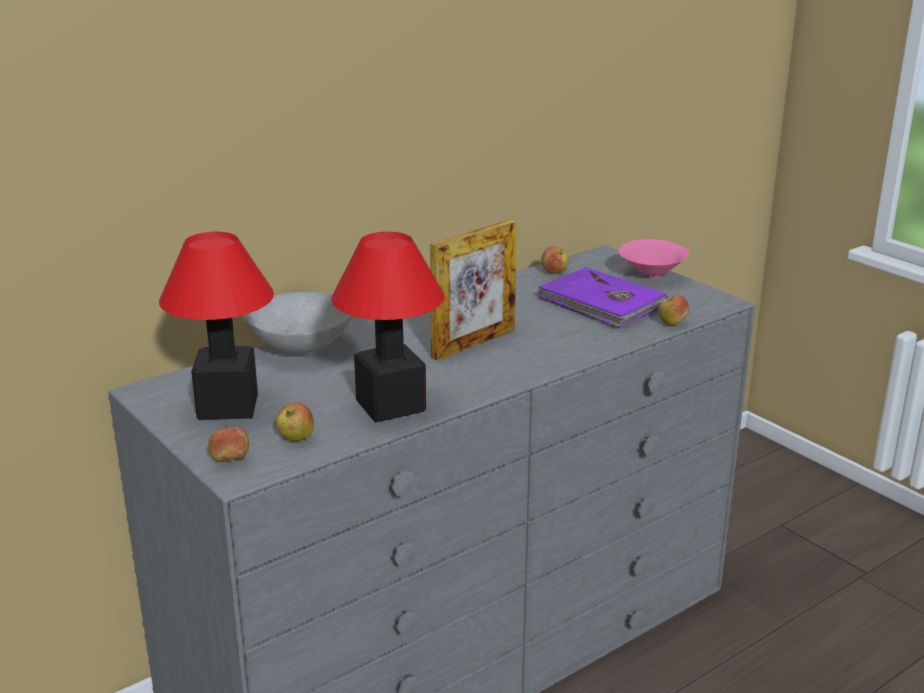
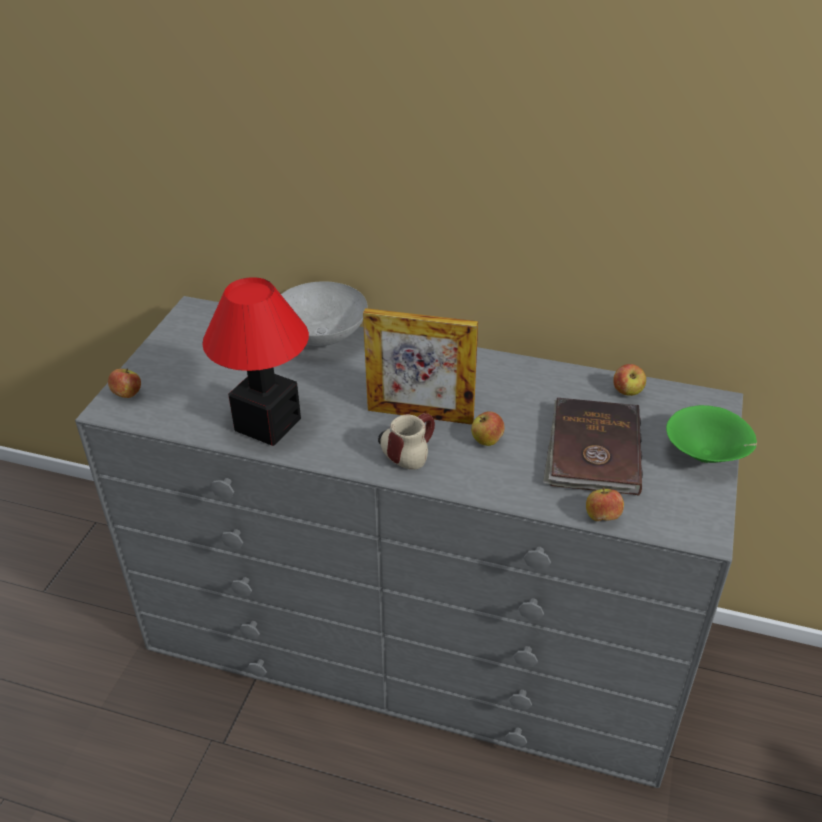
camera: 55 degrees right, 15 degrees up
(228, 405) = (203, 352): table lamp -> none
(296, 438) = (180, 406): apple -> apple (487, 440)
(512, 362) = (407, 452): none -> mug
(601, 303) = (592, 450): purple book -> brown book
(653, 275) = (706, 457): pink bowl -> green bowl

